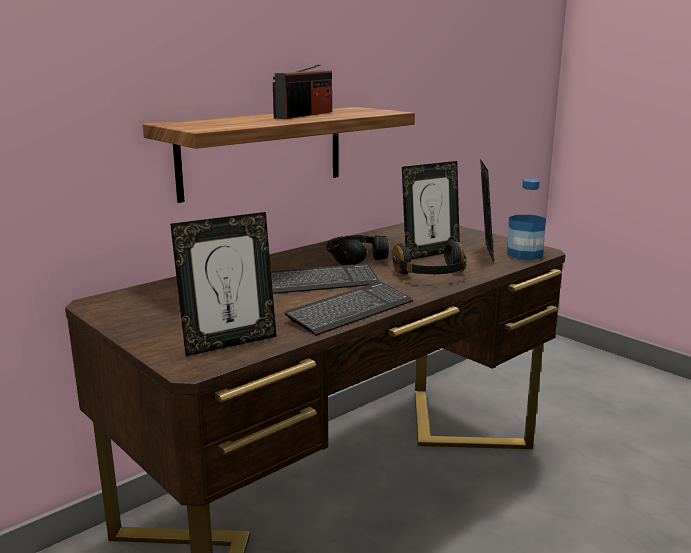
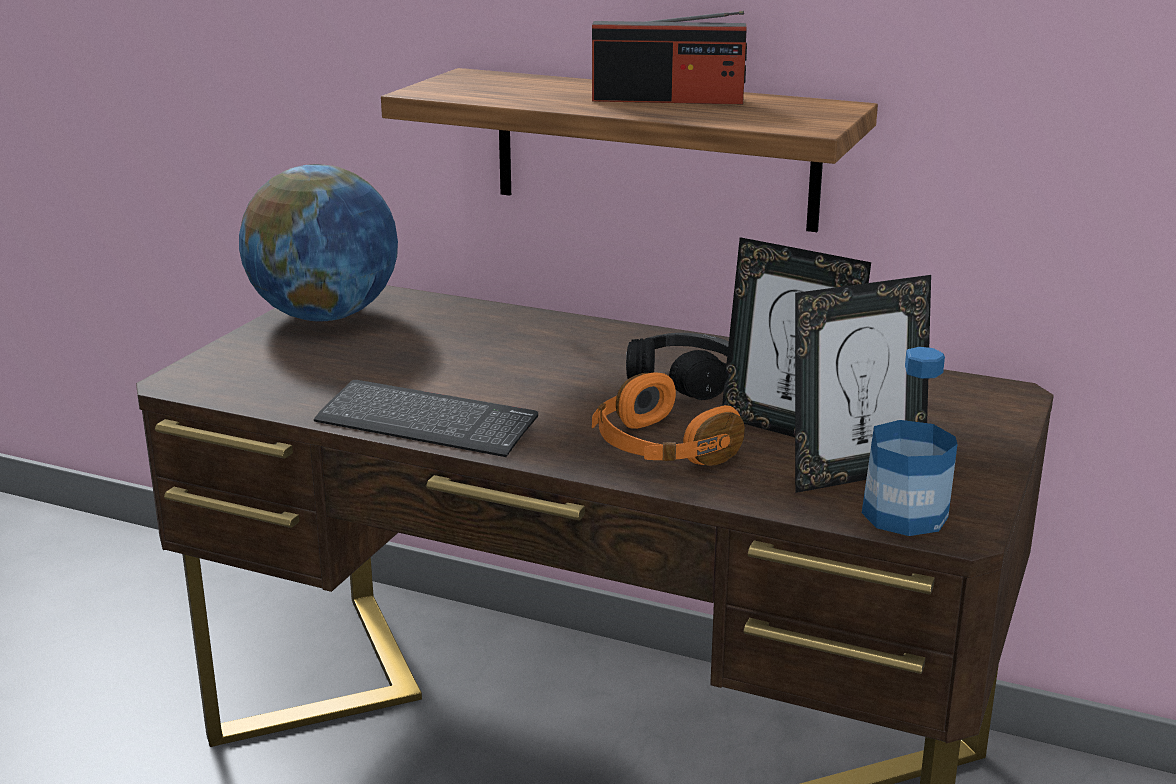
camera: 65 degrees right, 5 degrees up
(137, 313) = (325, 316): none -> globe
(229, 343) = (259, 382): picture frame -> none
(317, 282) = (532, 379): keyboard -> none
(431, 275) = (659, 449): black headphones -> orange headphones

